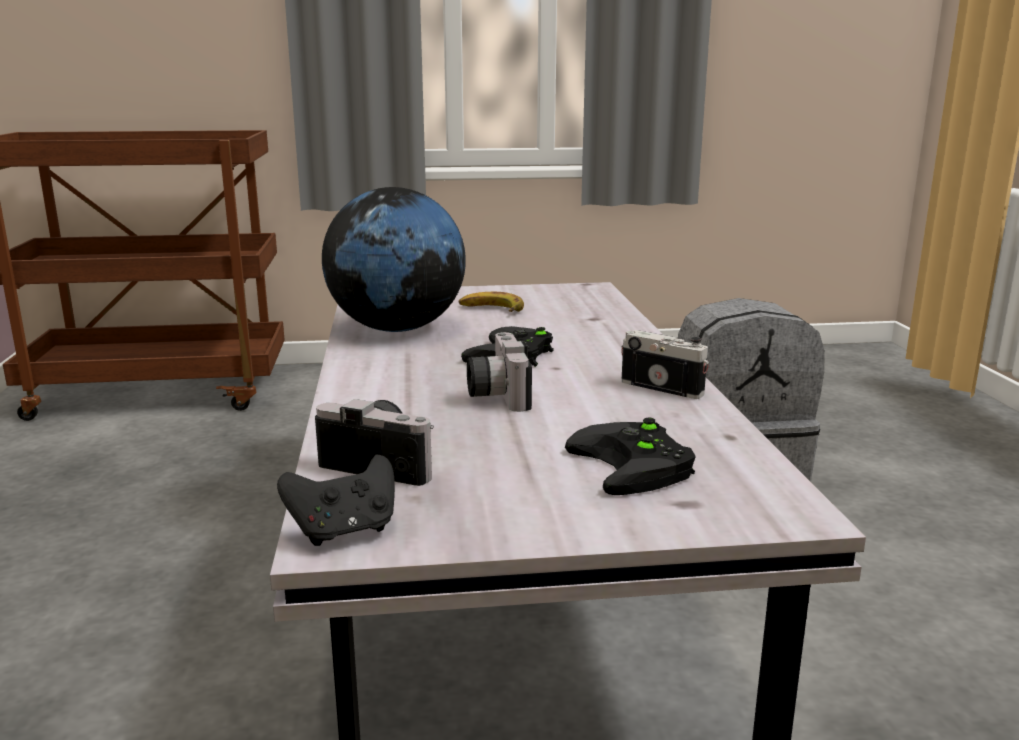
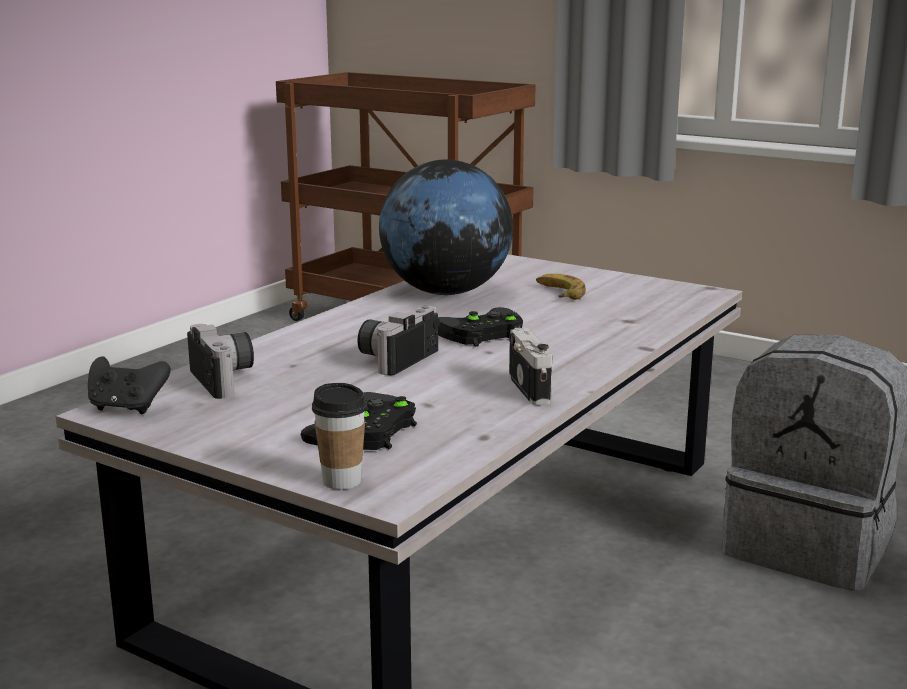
camera: 40 degrees right, 0 degrees up
(733, 518) = (342, 481): none -> cup

